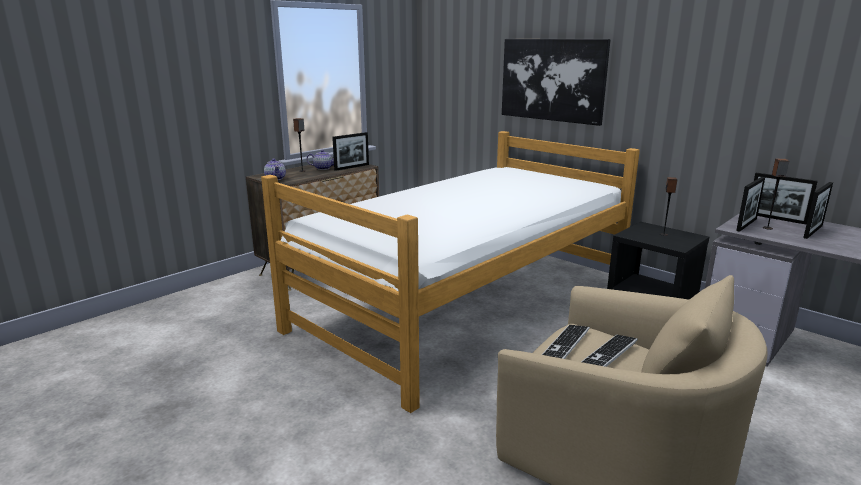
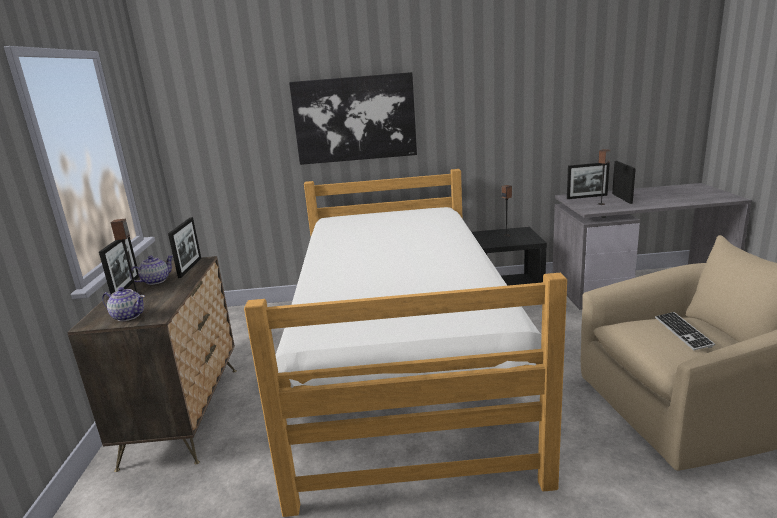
camera: 45 degrees left, 0 degrees up
(565, 344) = (653, 341): keyboard -> none
(746, 225) = (588, 206): picture frame -> picture frame (126, 287)

